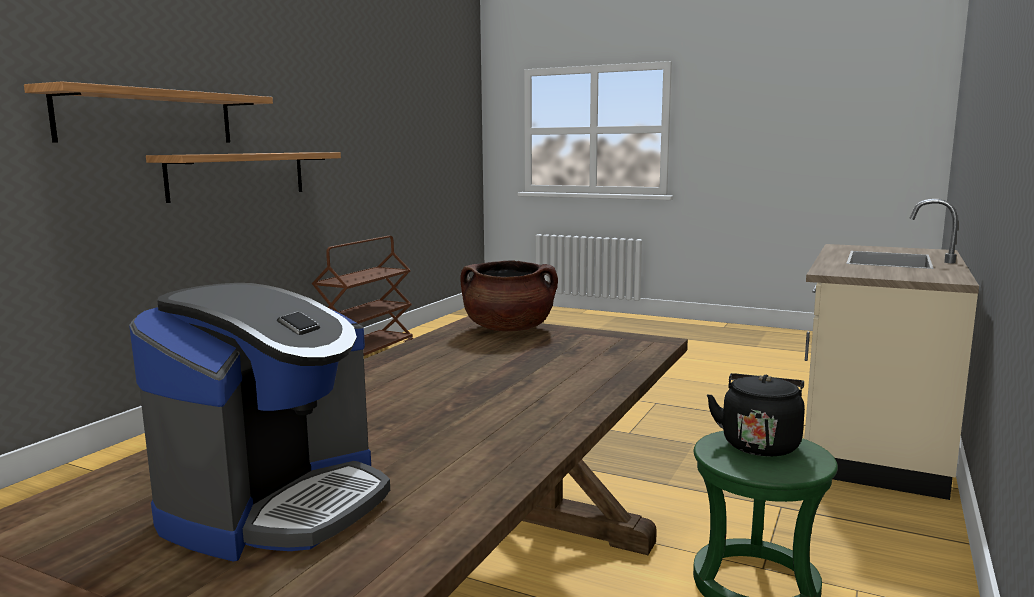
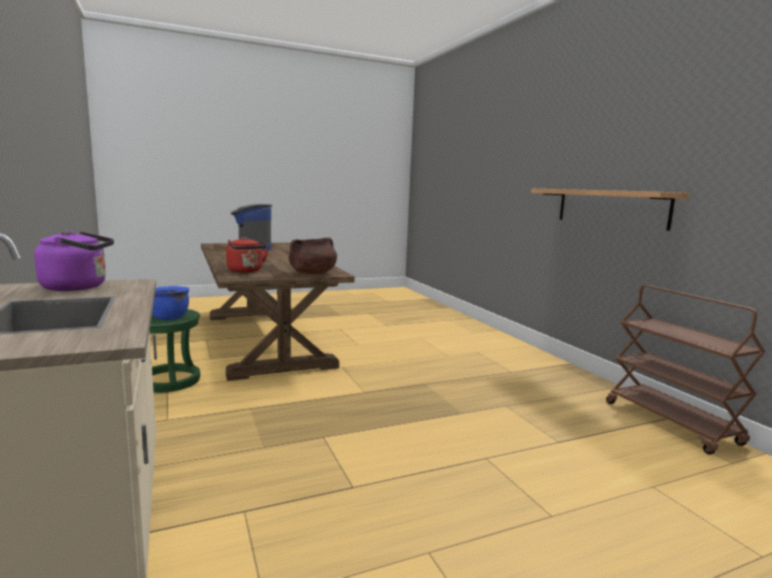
camera: 130 degrees right, 0 degrees up
(148, 117) = (561, 166): shelf -> none
(600, 353) = (246, 271): none -> red kettle
(759, 444) = (169, 318): black kettle -> blue cooking pot
(884, 273) = (79, 287): none -> purple kettle

